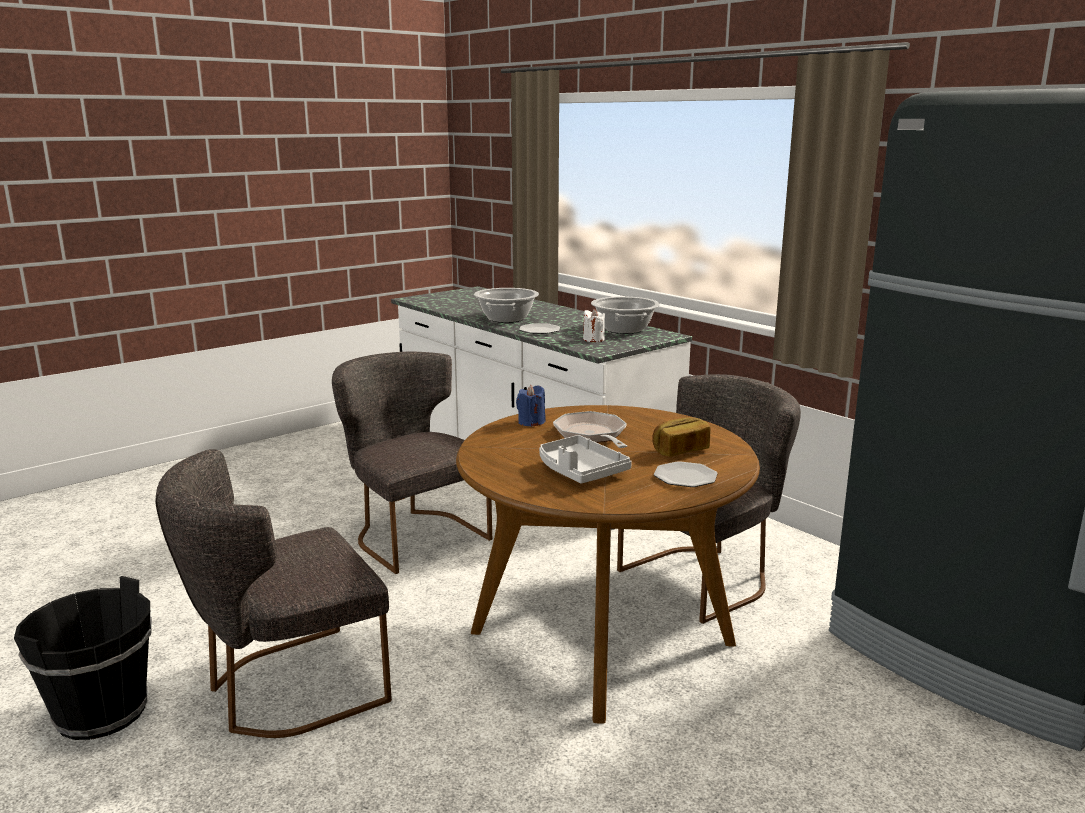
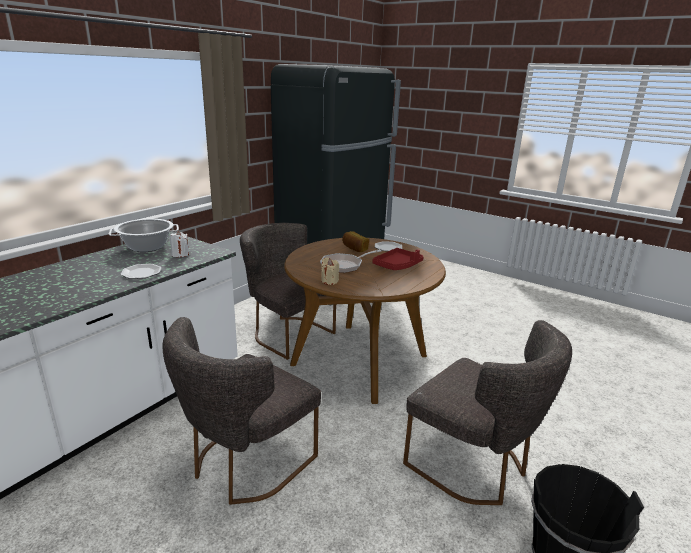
camera: 105 degrees left, 5 degrees up
(506, 319) = (79, 290): cooking pot -> none
(531, 422) = (329, 281): blue candle -> beige candle
(580, 471) = (398, 266): grey tray -> red tray

